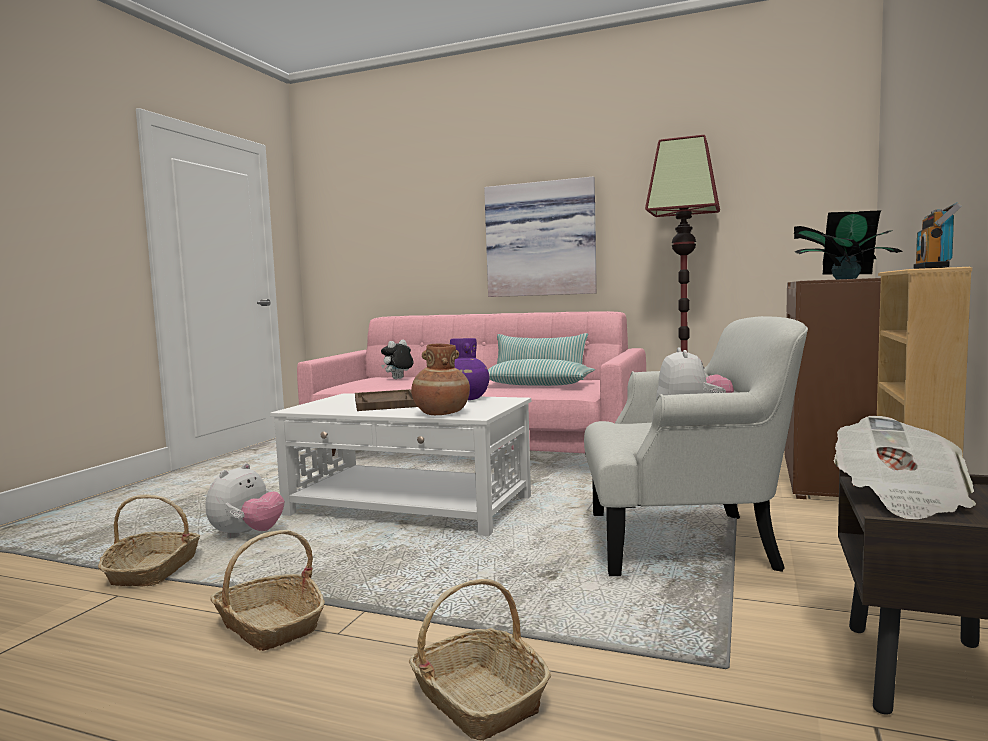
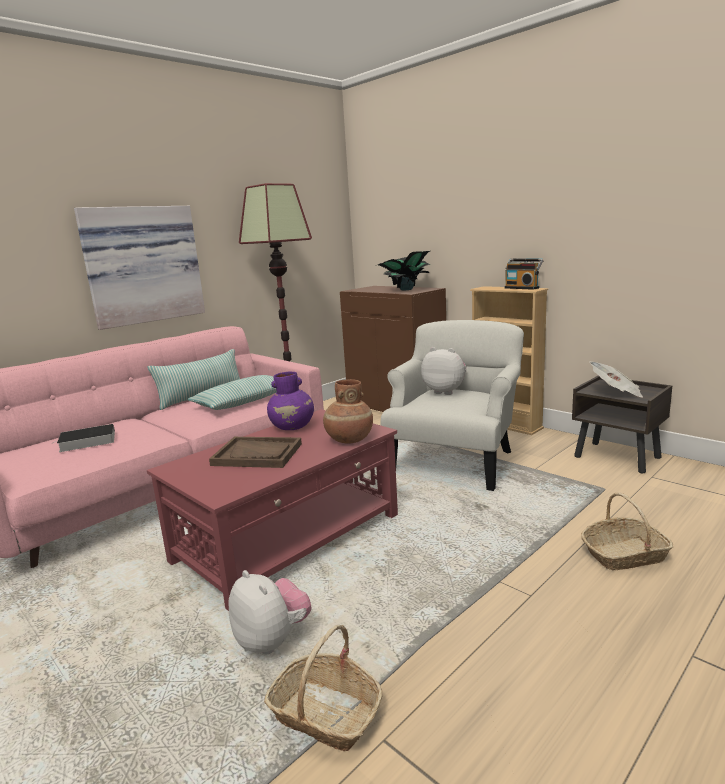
camera: 65 degrees left, 10 degrees up
(270, 626) = (506, 627): basket -> none
(398, 379) = (86, 442): plush toy -> book
(410, 506) = (290, 537): white coffee table -> red coffee table

